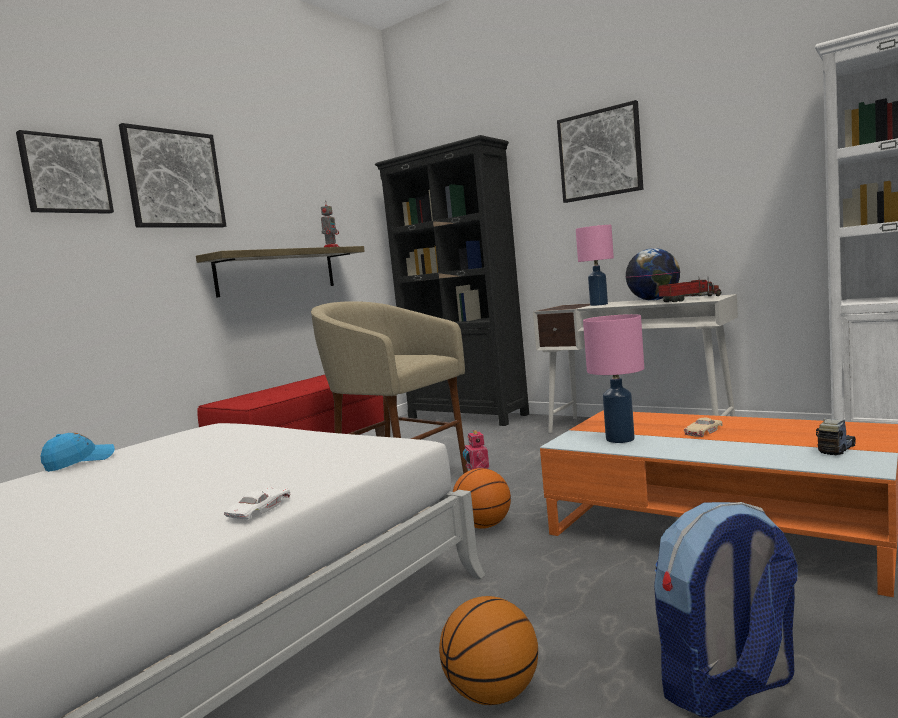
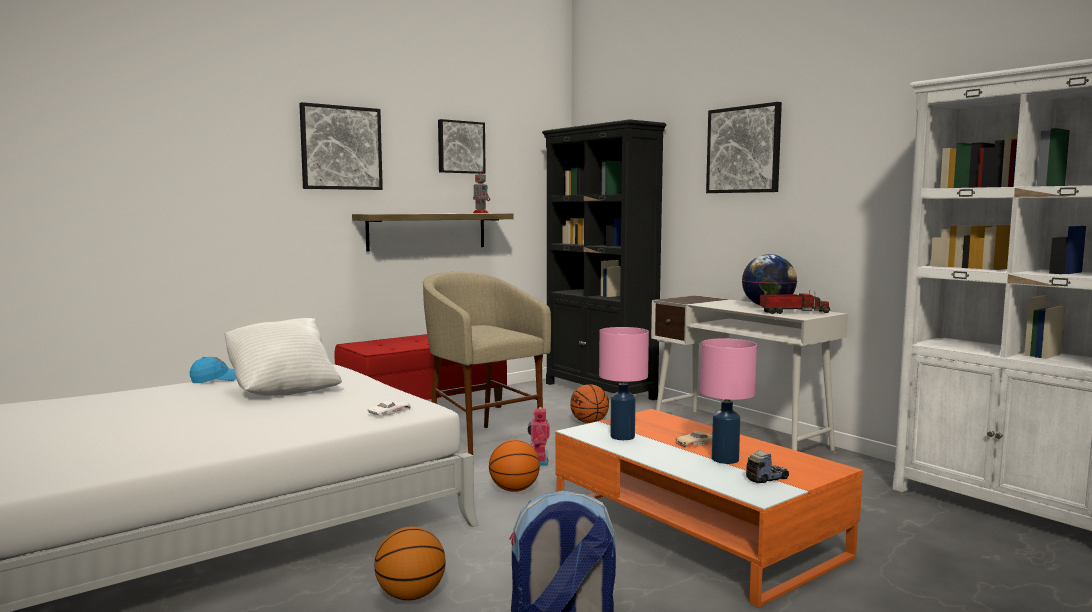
camera: 15 degrees right, 0 degrees up
(65, 175) = (251, 145): picture -> picture (460, 147)
(188, 457) = (283, 390): none -> white pillow
(259, 509) = (286, 436): white toy car -> white toy car (389, 412)
(488, 445) = (589, 422): none -> basketball
(599, 304) = (716, 302): pink table lamp -> pink table lamp (725, 460)

